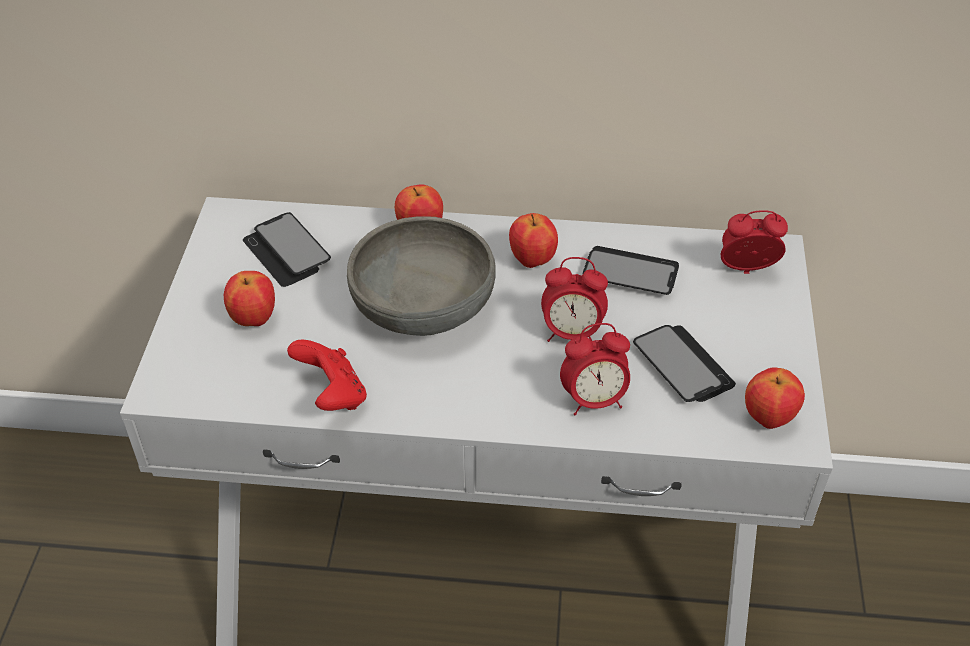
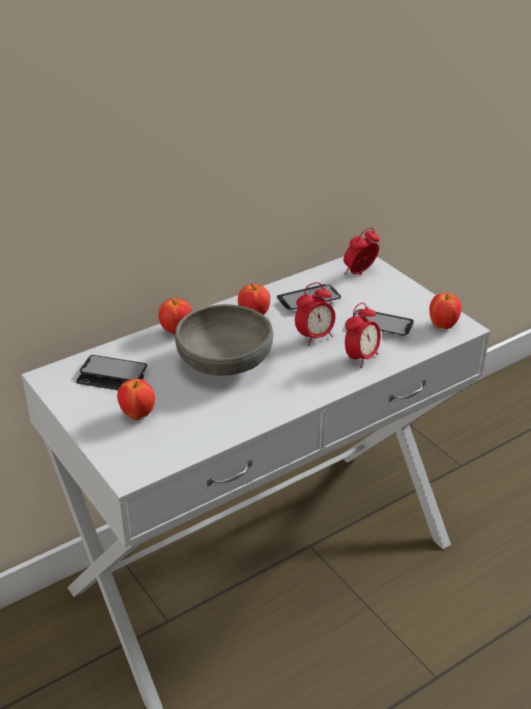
camera: 40 degrees left, 10 degrees down
(332, 395) = (231, 424): red game controller -> none

